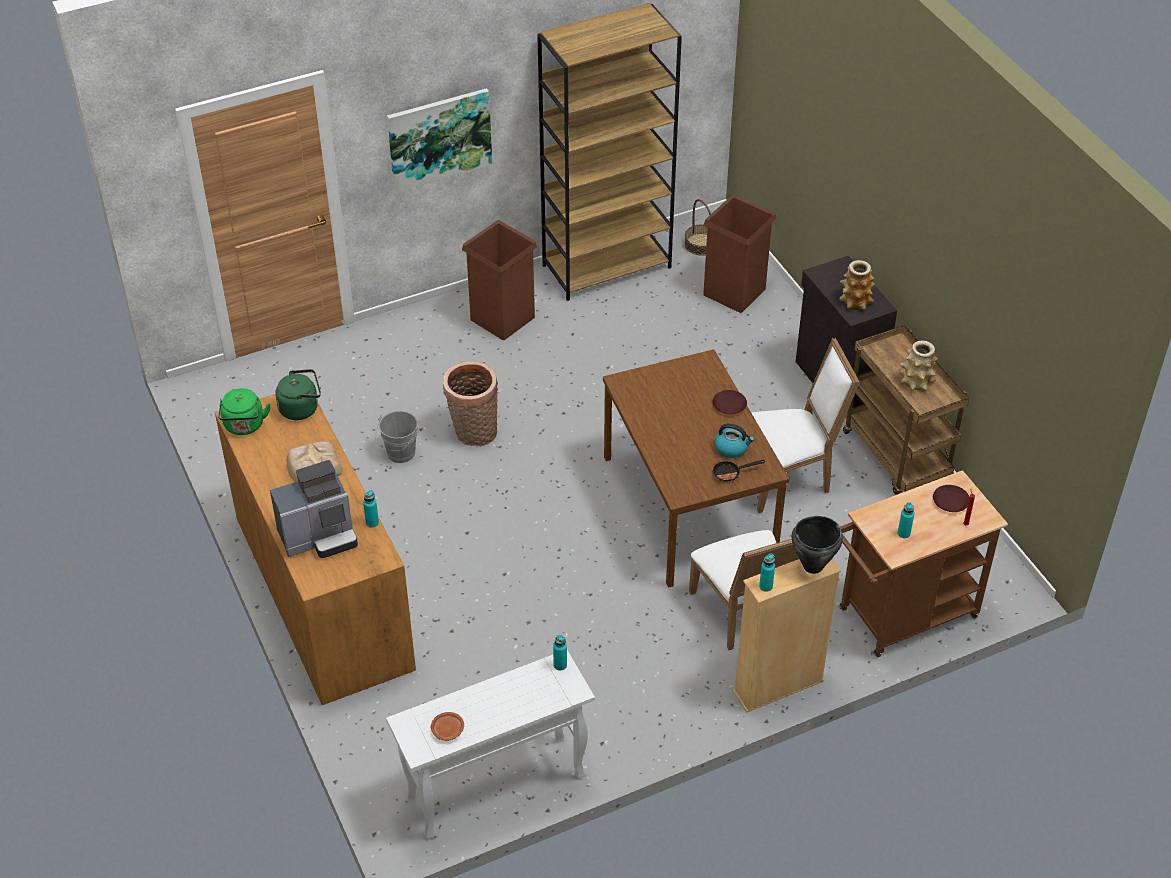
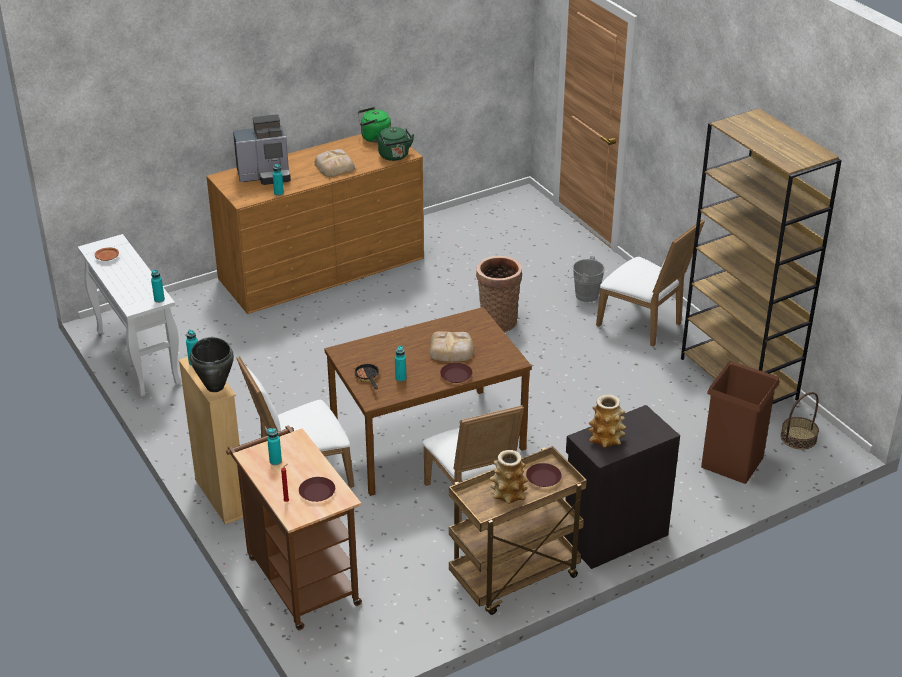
camera: 85 degrees right, 10 degrees down
(319, 537) = (265, 175): coffee machine -> coffee machine turned 75 degrees counterclockwise
(399, 455) = (465, 288): grey bucket -> grey bucket (584, 295)
(439, 138) = (686, 145): picture -> none
(502, 318) = (644, 325): brown trash can -> white chair
(683, 405) = (452, 350): none -> bread
(732, 448) = (400, 378): kettle -> turquoise bottle
(892, 356) = (544, 478): none -> brown plate

